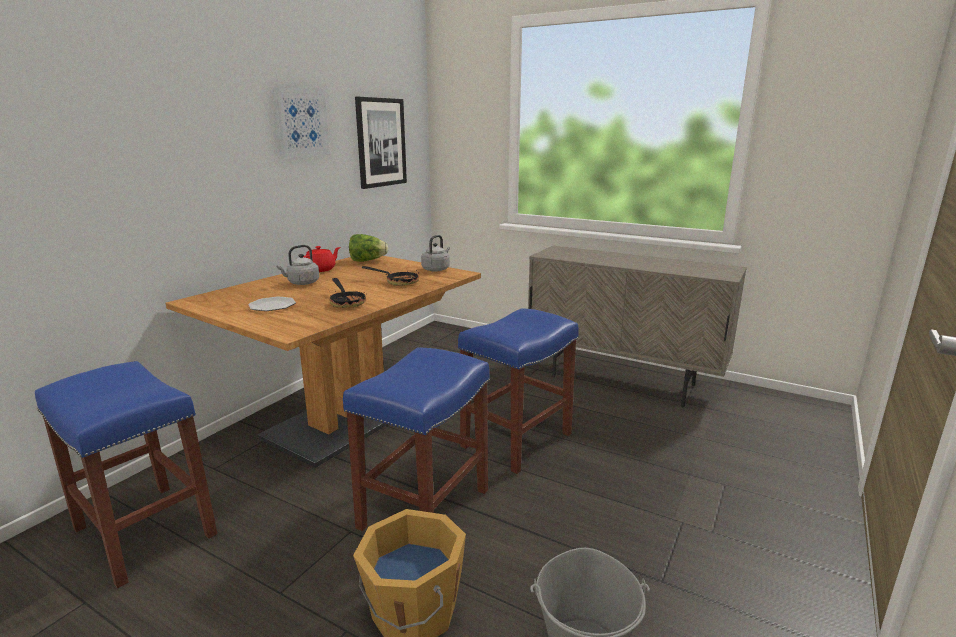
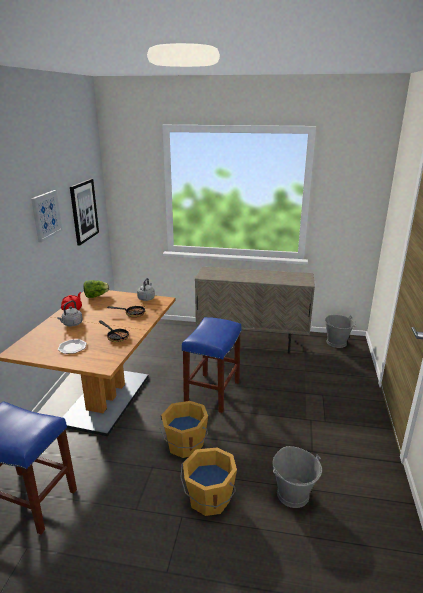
camera: 20 degrees left, 5 degrees up
(424, 510) = (185, 445): blue stool -> orange bucket
(785, 406) = (336, 342): none -> grey bucket

